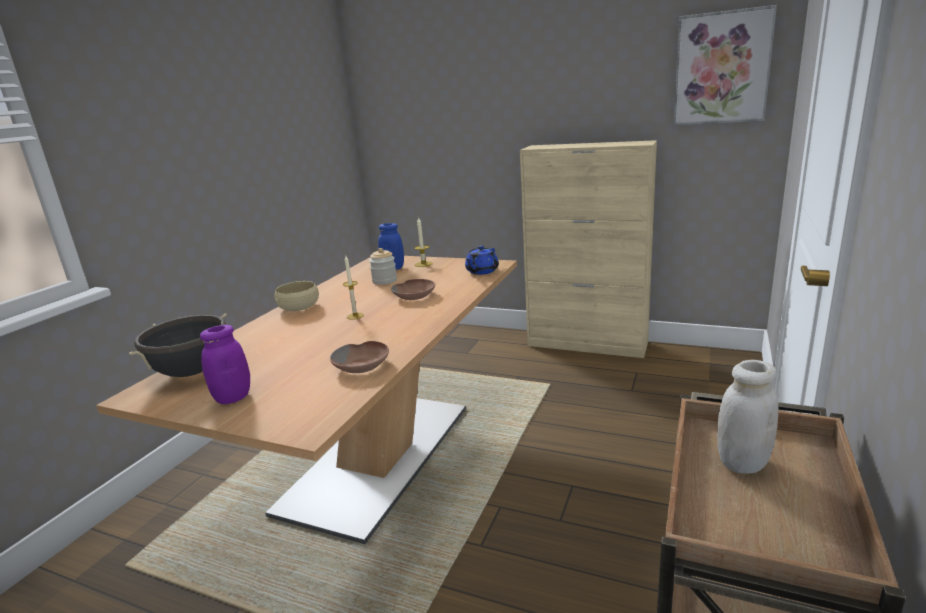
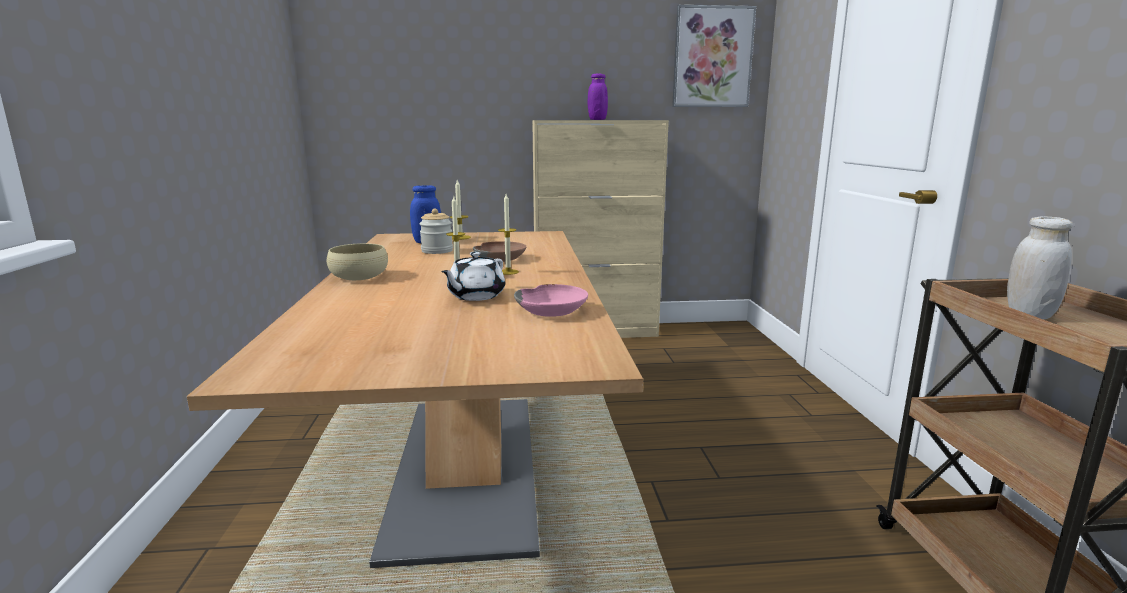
camera: 30 degrees left, 5 degrees down
(192, 372) = (309, 343): black cooking pot -> none
(233, 397) = (430, 355): purple jar -> purple jar (597, 119)
(336, 340) = (475, 296): none -> white teapot
(362, 365) = (553, 310): brown bowl -> pink bowl
(396, 314) = (508, 272): none -> candle
(481, 271) = (541, 239): blue teapot -> none

